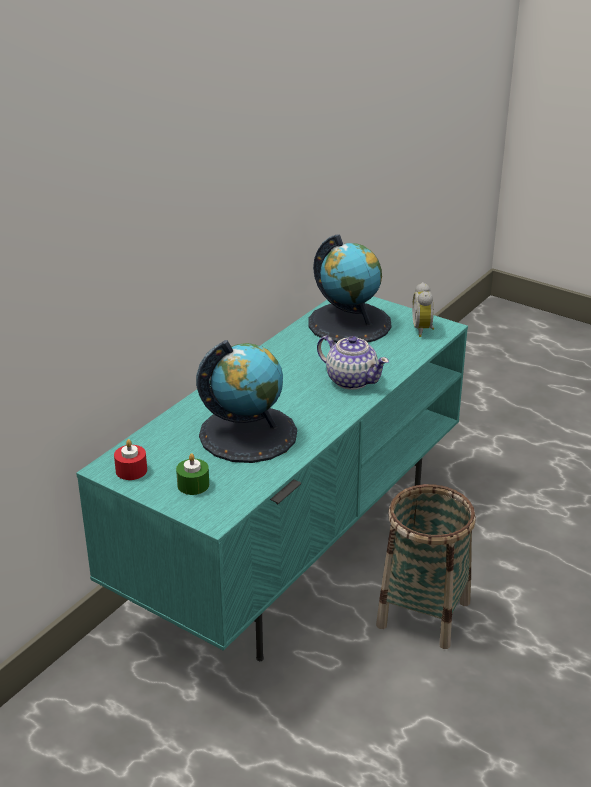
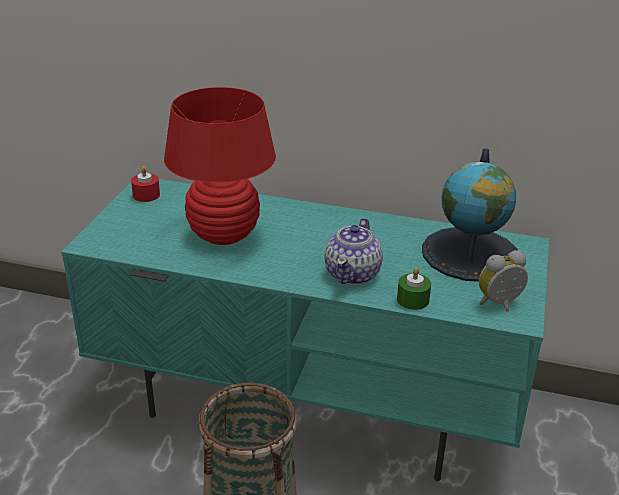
camera: 70 degrees right, 0 degrees up
(193, 485) = (134, 225): green candle -> green candle (413, 300)
(248, 433) = (224, 235): globe -> red table lamp

